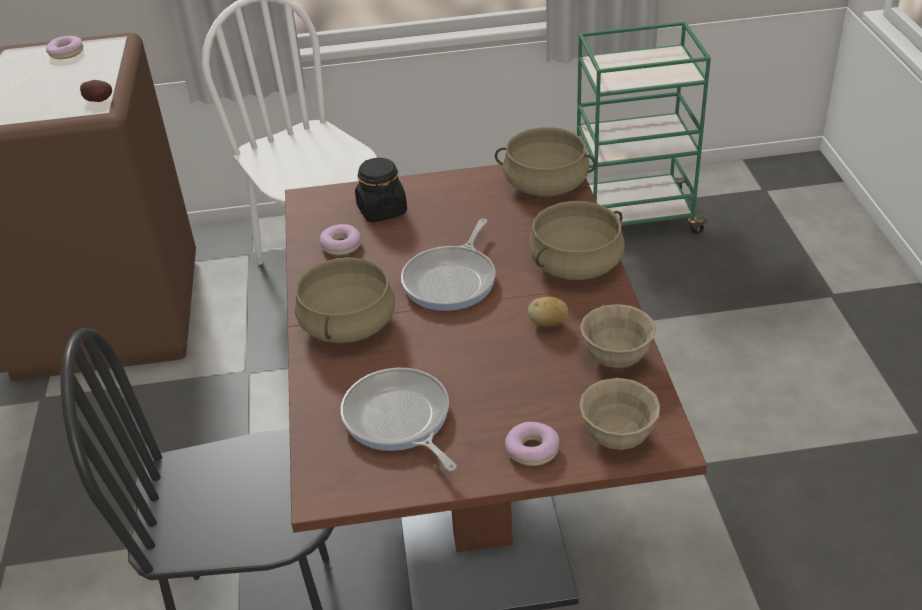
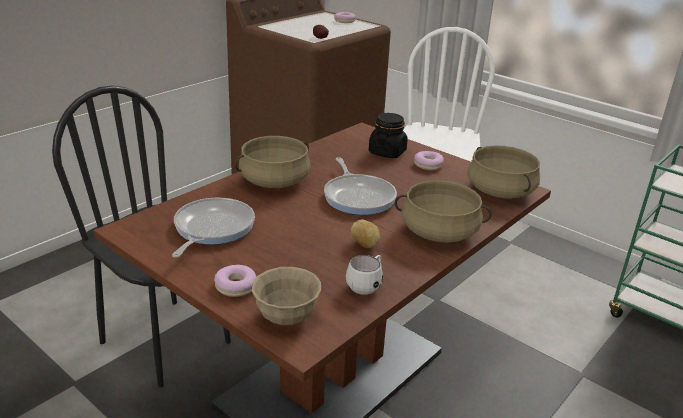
camera: 45 degrees right, 10 degrees down
(341, 245) = (338, 153): donut -> donut (428, 165)
(452, 280) = (358, 197): frying pan -> frying pan turned 90 degrees counterclockwise
(616, 358) = (366, 285): beige bowl -> white mug

